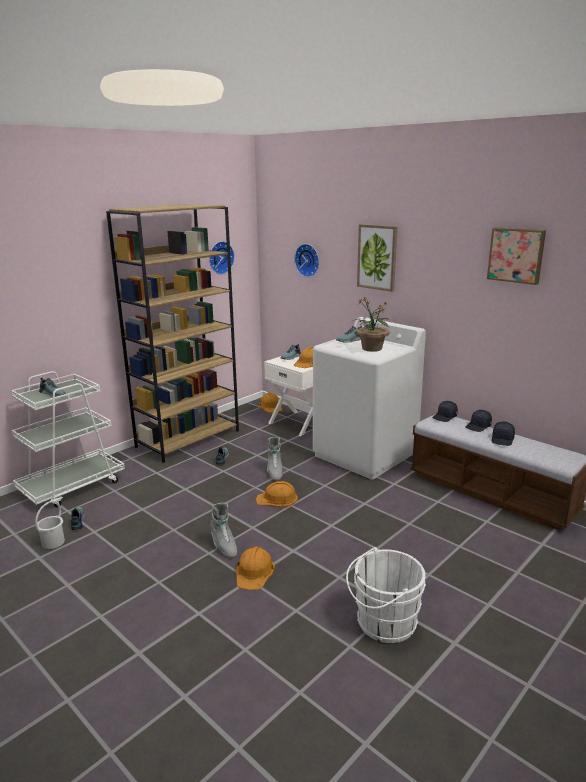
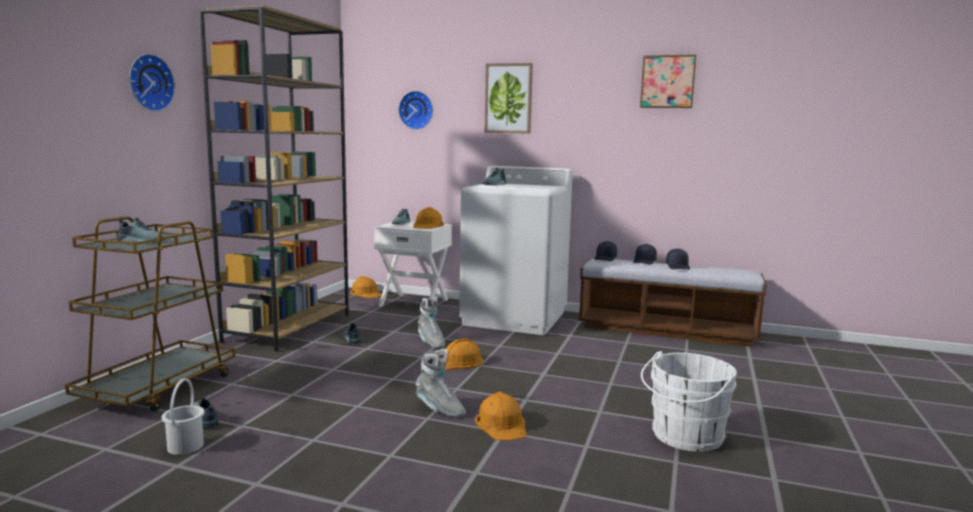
camera: 25 degrees left, 10 degrees down
(72, 486) = (159, 388): white cart -> brown cart
(220, 257) = (309, 104): wall clock -> wall clock (149, 83)
(371, 349) = (528, 187): potted plant -> none

